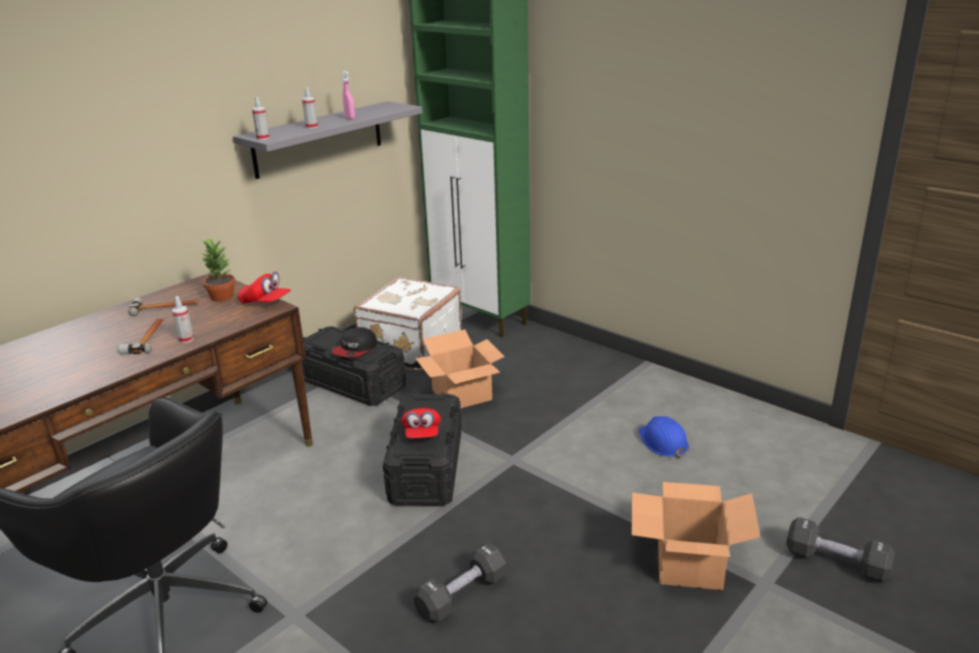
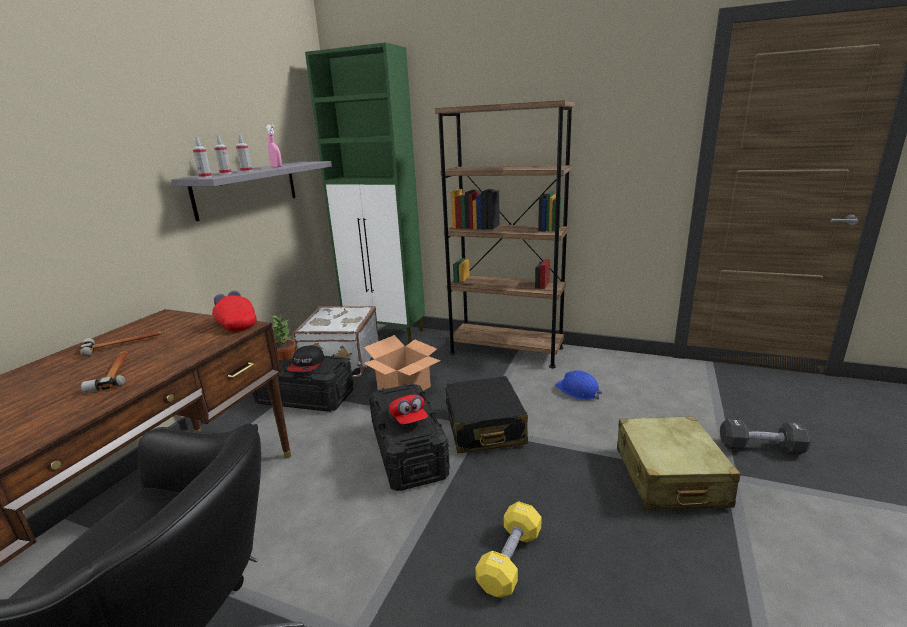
camera: 20 degrees left, 5 degrees down
(186, 339) = (163, 366): spray bottle -> spray bottle (225, 173)
(221, 296) = (184, 326): potted plant -> potted plant (285, 356)
(266, 302) = (235, 324): red cap -> red cap turned 135 degrees counterclockwise
(461, 595) = (510, 560): black dumbbell -> yellow dumbbell
(522, 461) = (484, 427): none -> black suitcase
(611, 371) = (506, 350): none -> brown bookcase
(690, 565) = (669, 477): cardboard box -> beige suitcase

